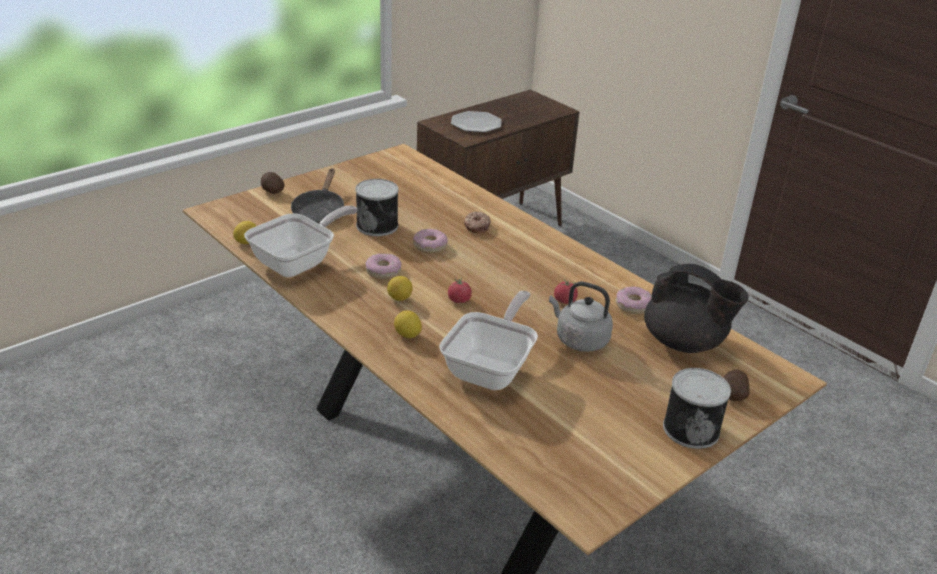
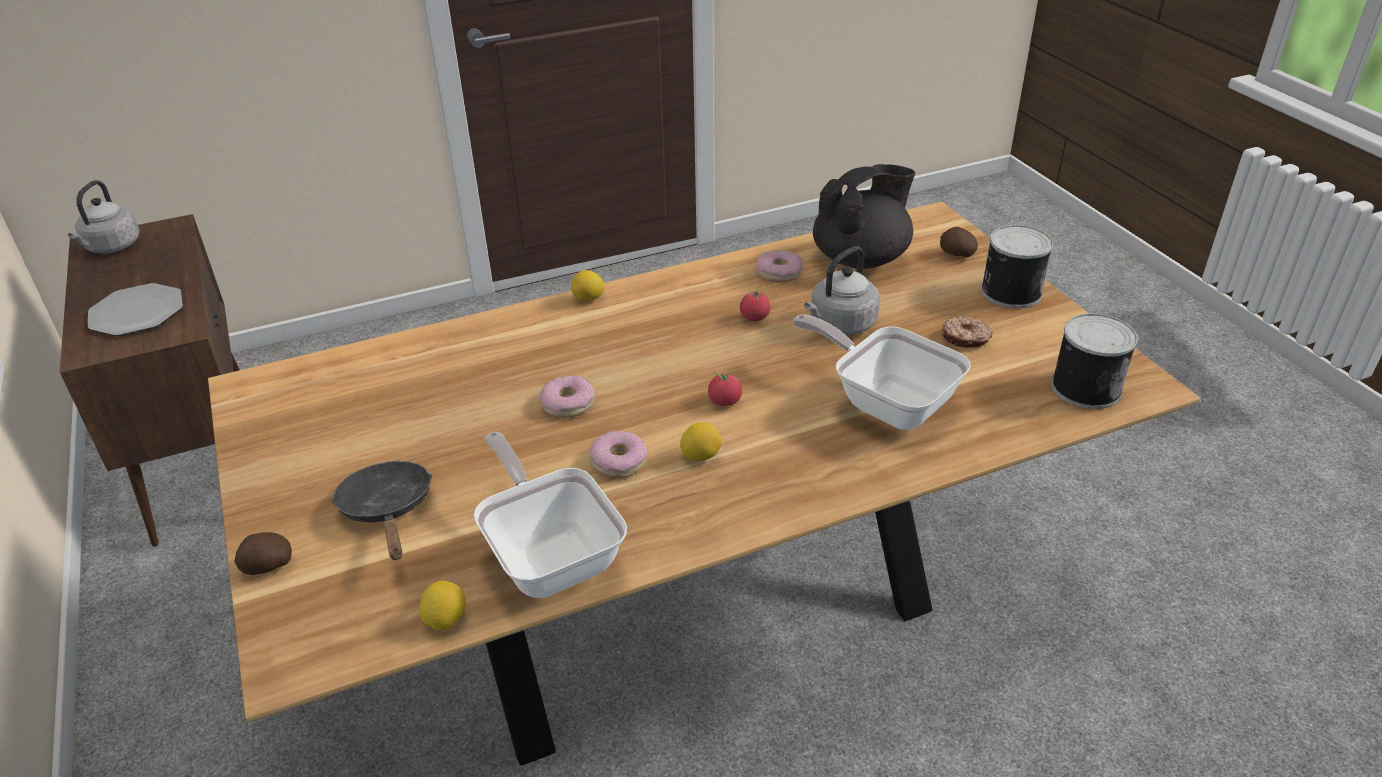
camera: 70 degrees left, 5 degrees up
(319, 211) = (388, 510): black frying pan -> black frying pan turned 135 degrees counterclockwise
(378, 225) = (476, 447): can -> can (1084, 387)
(407, 335) = (796, 462): lemon -> lemon (589, 299)
(476, 226) = (536, 351): donut -> donut (965, 339)
(529, 101) = (111, 247): none -> grey kettle

